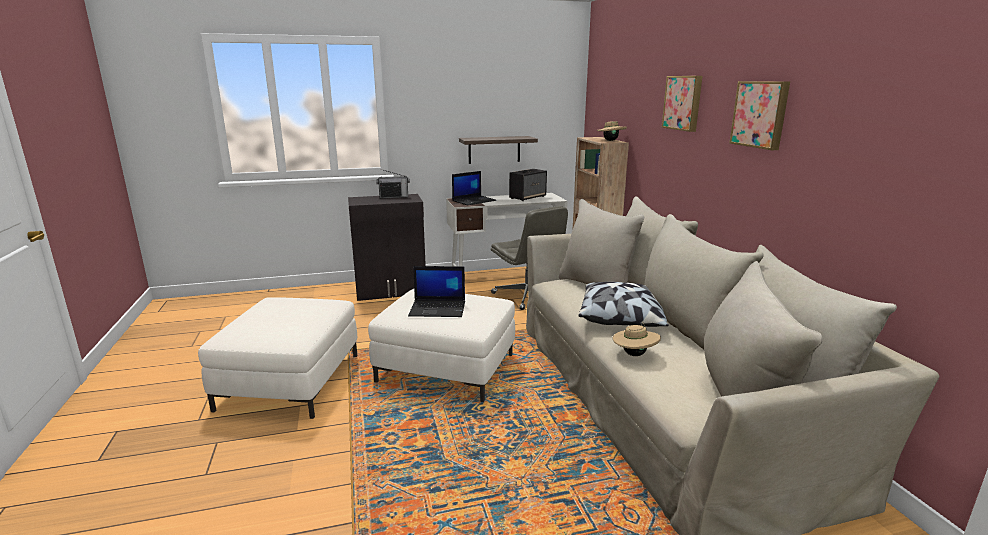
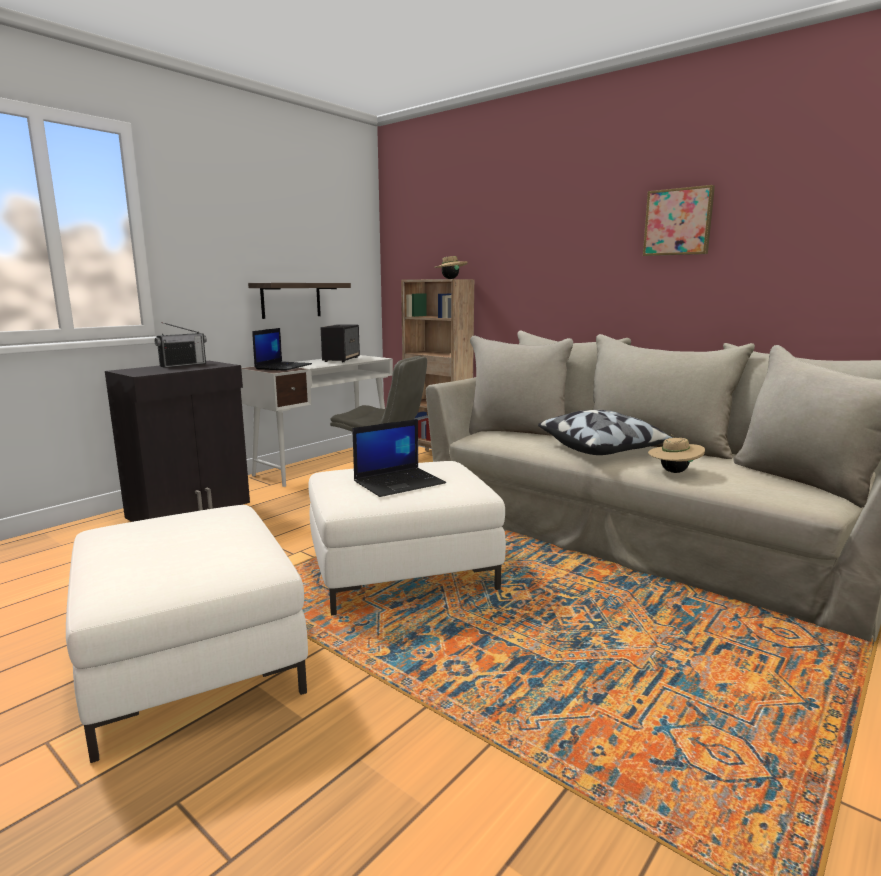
camera: 35 degrees left, 5 degrees down
(683, 103) = (559, 224): picture -> none

